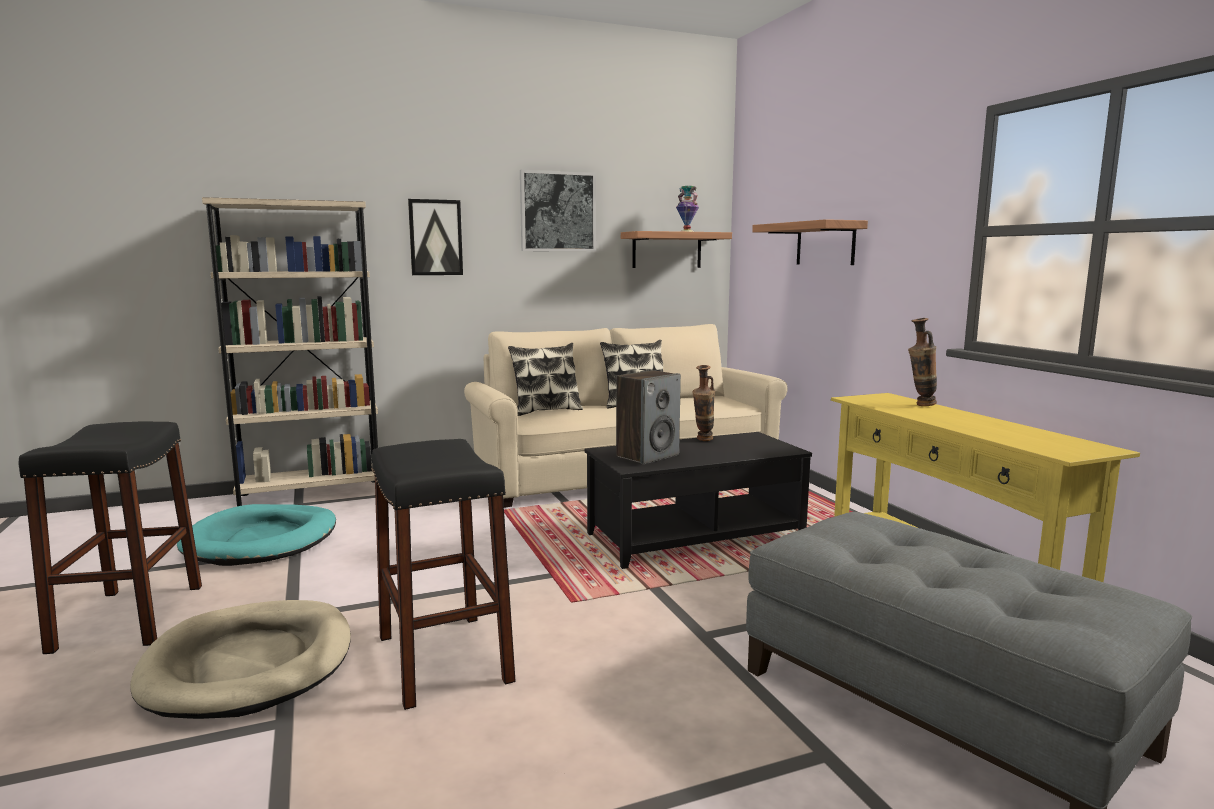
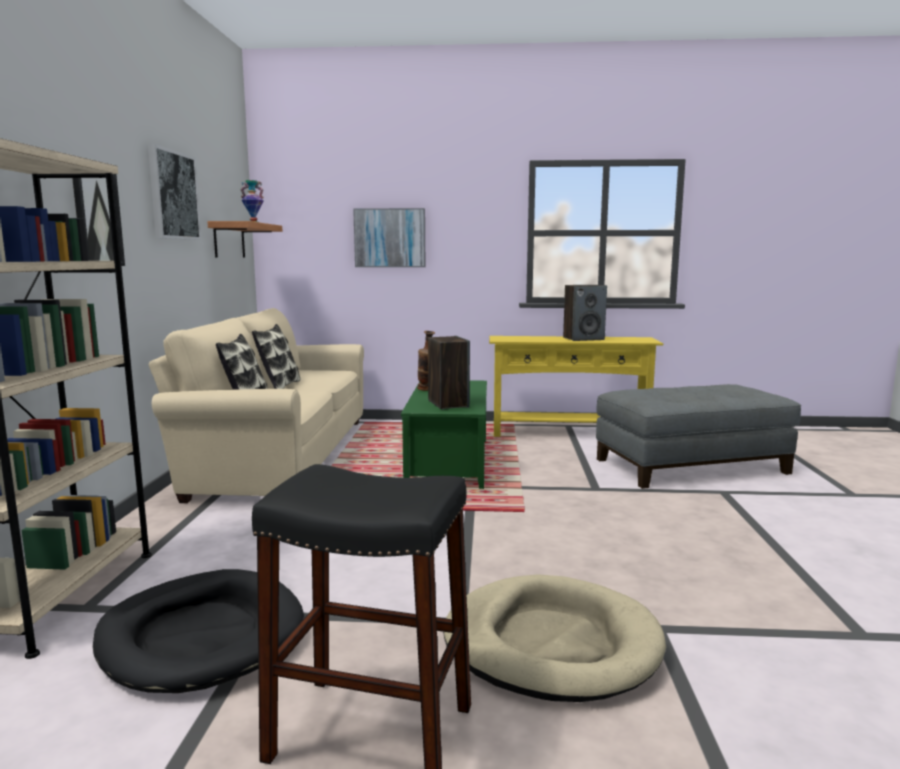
camera: 65 degrees left, 0 degrees up
(262, 540) = (202, 636): turquoise dog bed -> black dog bed
(443, 658) = (586, 562): black stool -> none
(694, 537) = (447, 462): black coffee table -> green coffee table
(825, 244) = (390, 238): shelf -> picture
(920, 405) = (531, 337): vase -> none
(977, 423) = (583, 339): none -> speaker

